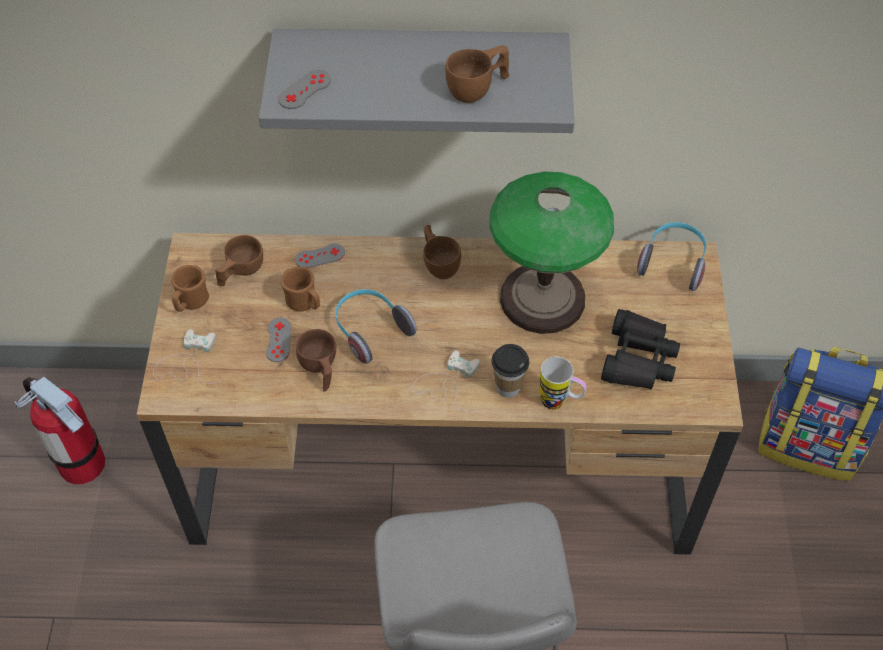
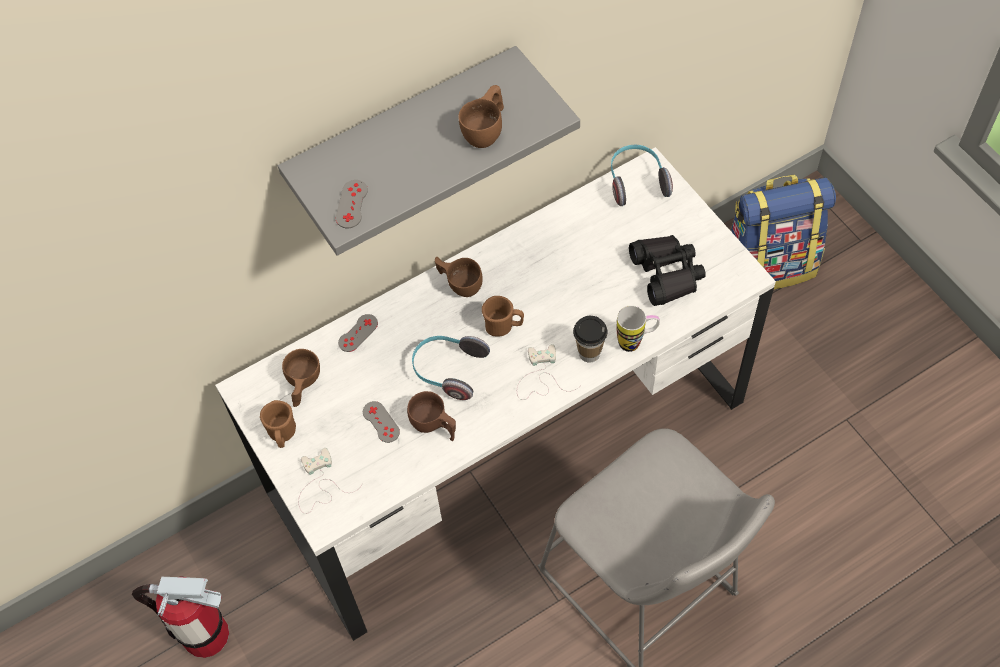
camera: 30 degrees left, 5 degrees up
(304, 304) = (378, 380): brown mug -> brown mug (503, 326)
(441, 463) = (508, 447): brown desk -> white desk
(541, 298) = (560, 267): table lamp -> none

